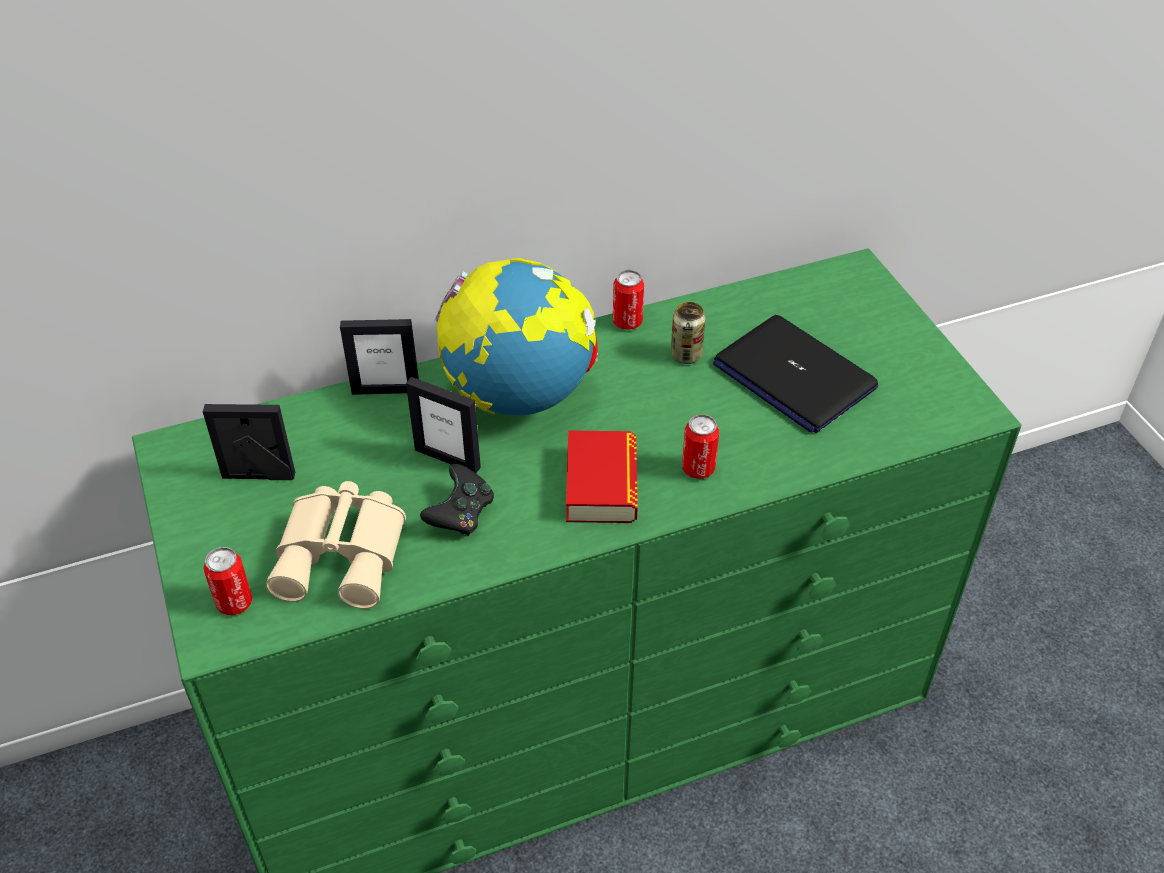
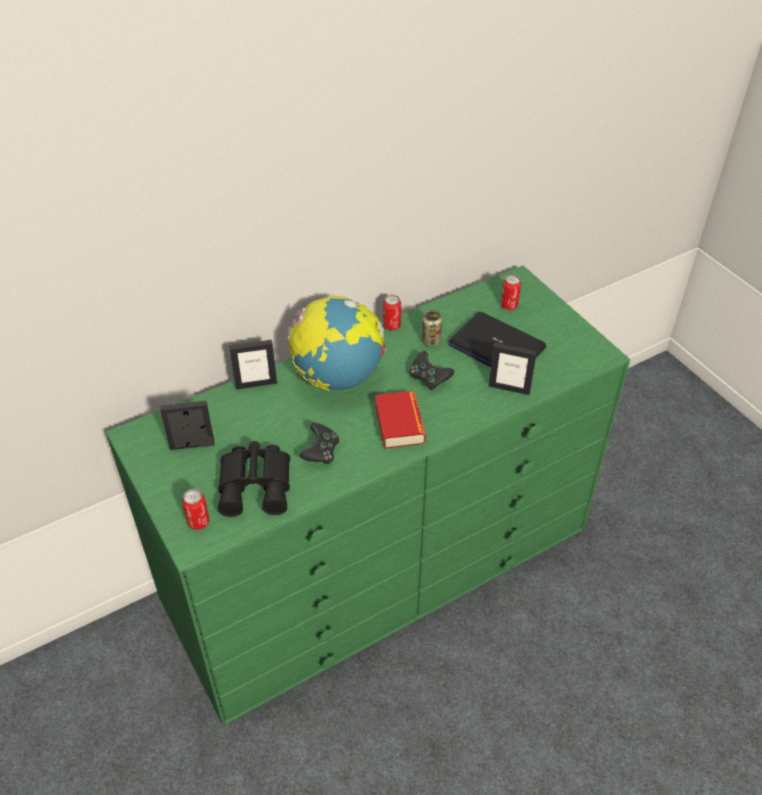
camera: 10 degrees left, 0 degrees up
(344, 554) = (257, 484): beige binoculars -> black binoculars
(448, 458) = (304, 420): picture frame -> picture frame (509, 388)
(668, 415) = (429, 379): none -> black game controller
(698, 469) = (453, 407): can -> can (509, 305)

